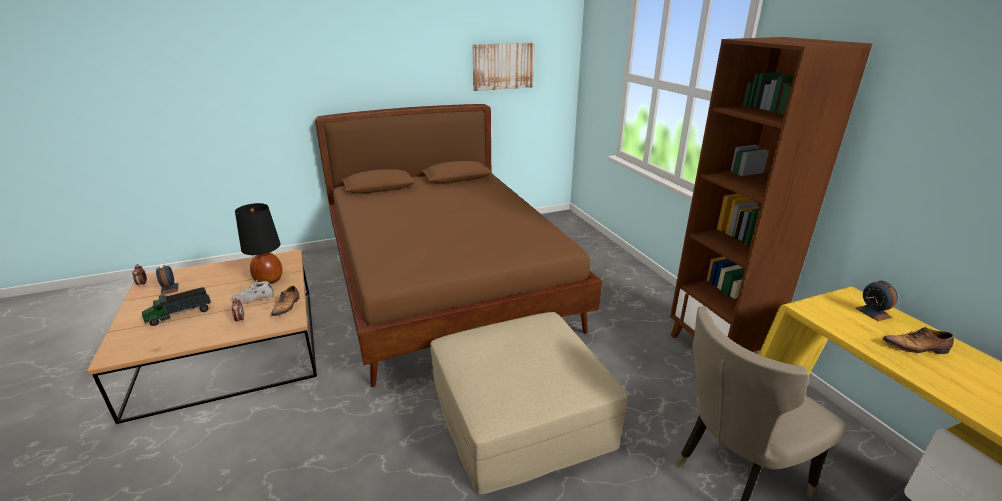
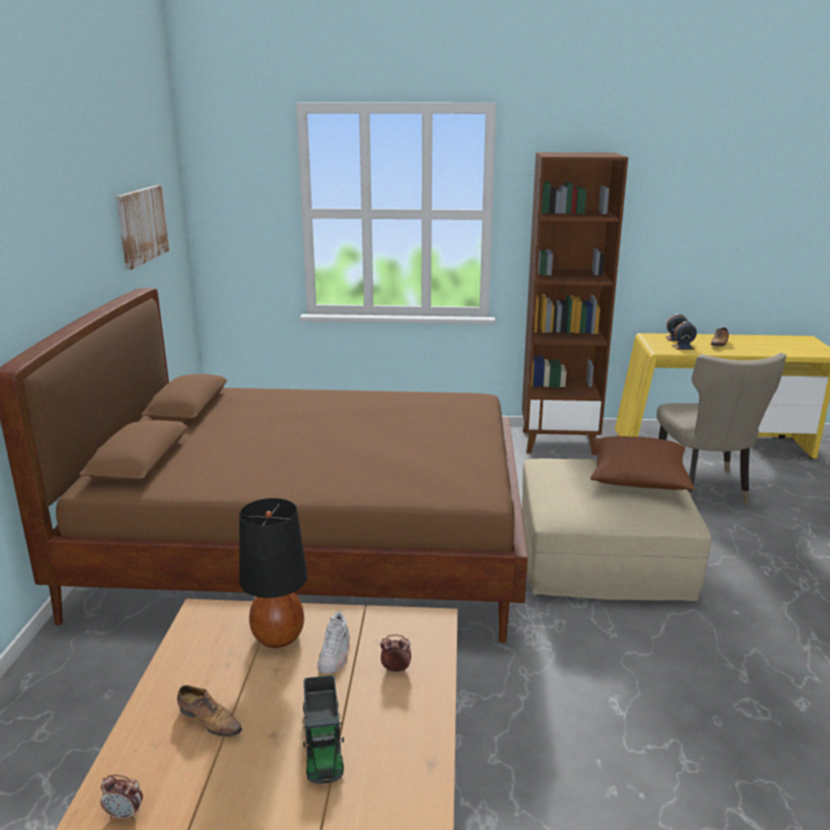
camera: 65 degrees left, 5 degrees down
(169, 288) = (193, 766): alarm clock -> alarm clock (683, 347)
(287, 306) = (388, 622): shoe -> shoe (209, 720)
(548, 372) = (638, 479): none -> brown pillow

